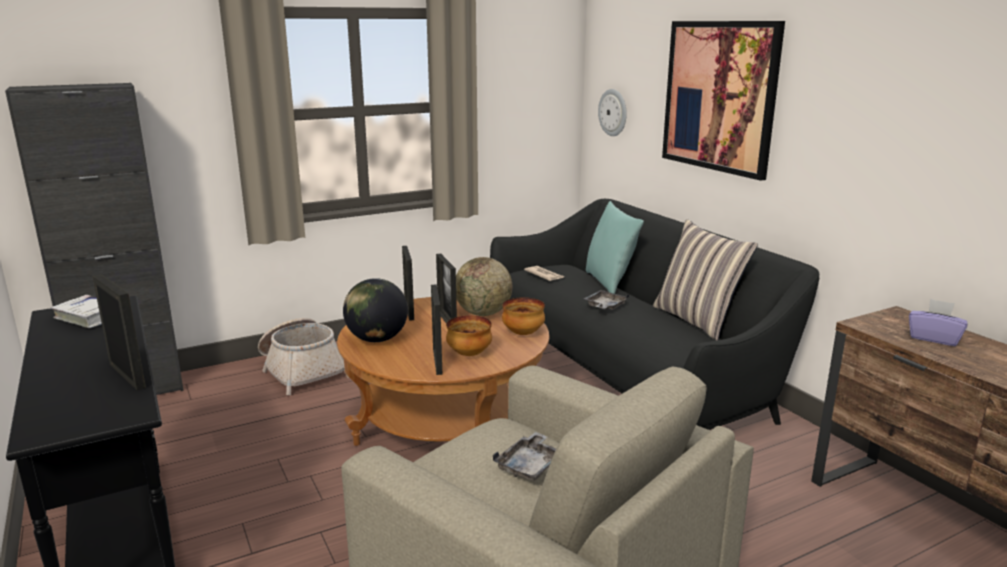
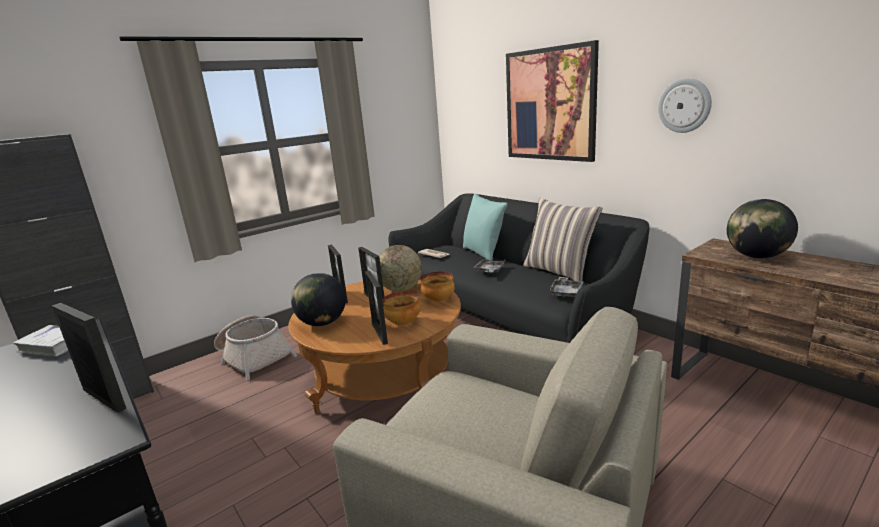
camera: 10 degrees left, 0 degrees up
(530, 465) = (489, 409): grey tray -> grey tray (566, 292)
(613, 112) = (464, 129): wall clock -> wall clock (684, 105)
(934, 338) = (756, 256): purple tissue box -> globe

